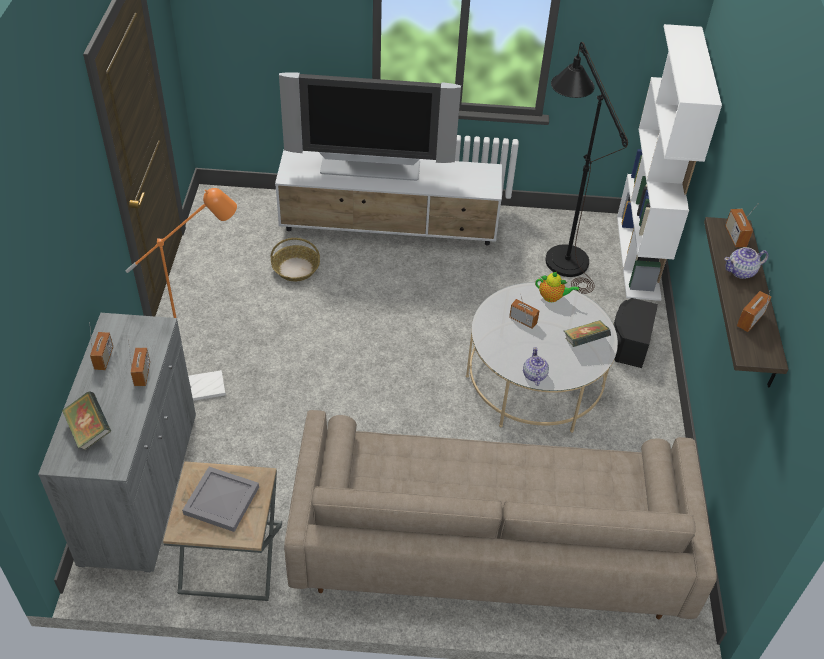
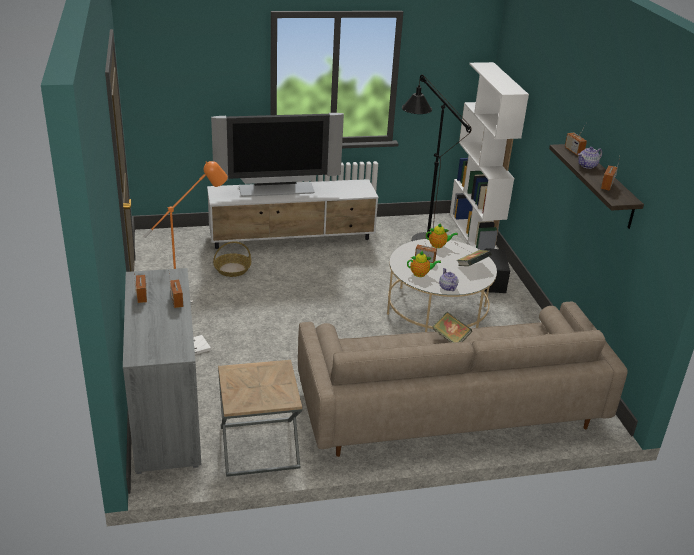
camera: 15 degrees left, 15 degrees down
(89, 430) = (151, 337): book -> book (450, 338)
(220, 501) = (257, 384): grey tray -> none
(507, 345) = (421, 274): none -> teapot

